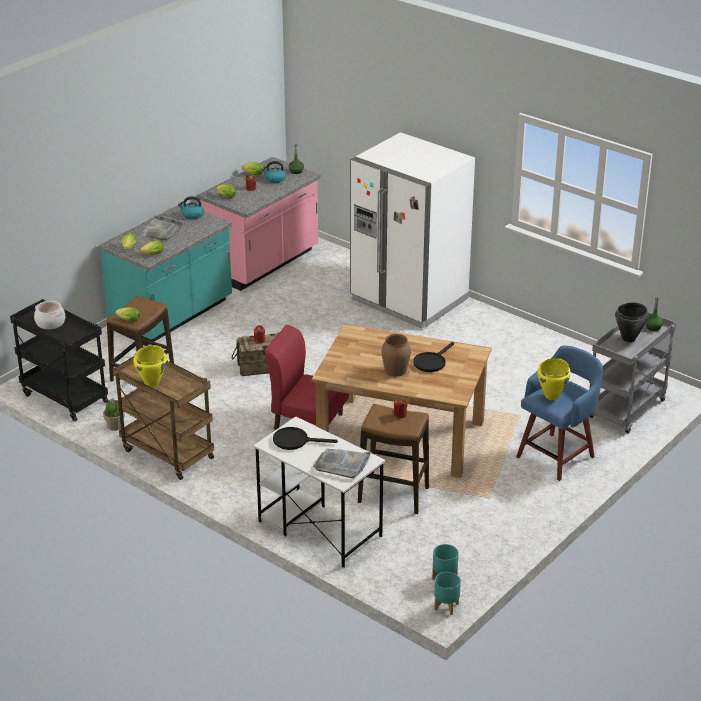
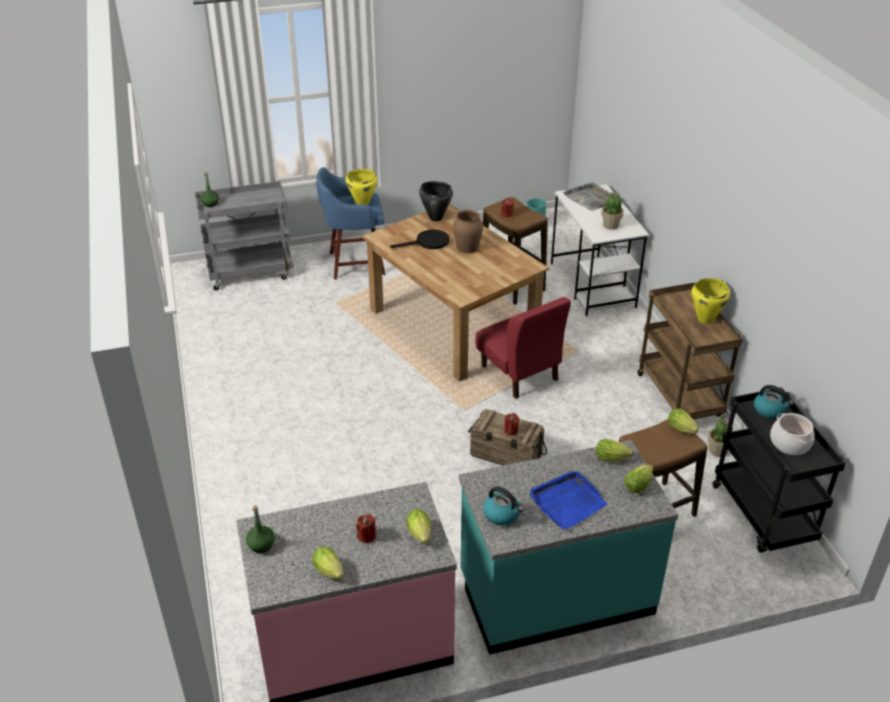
camera: 145 degrees left, 5 degrees up
(162, 230) = (567, 502): grey tray -> blue tray
(274, 179) = (312, 540): kettle -> kettle (769, 410)
(296, 441) = (611, 225): black frying pan -> potted plant
(409, 300) = (256, 474): white fridge -> none
(446, 606) = (551, 213): turquoise planter -> none
(629, 339) = (245, 203): black cooking pot -> black cooking pot (435, 218)

